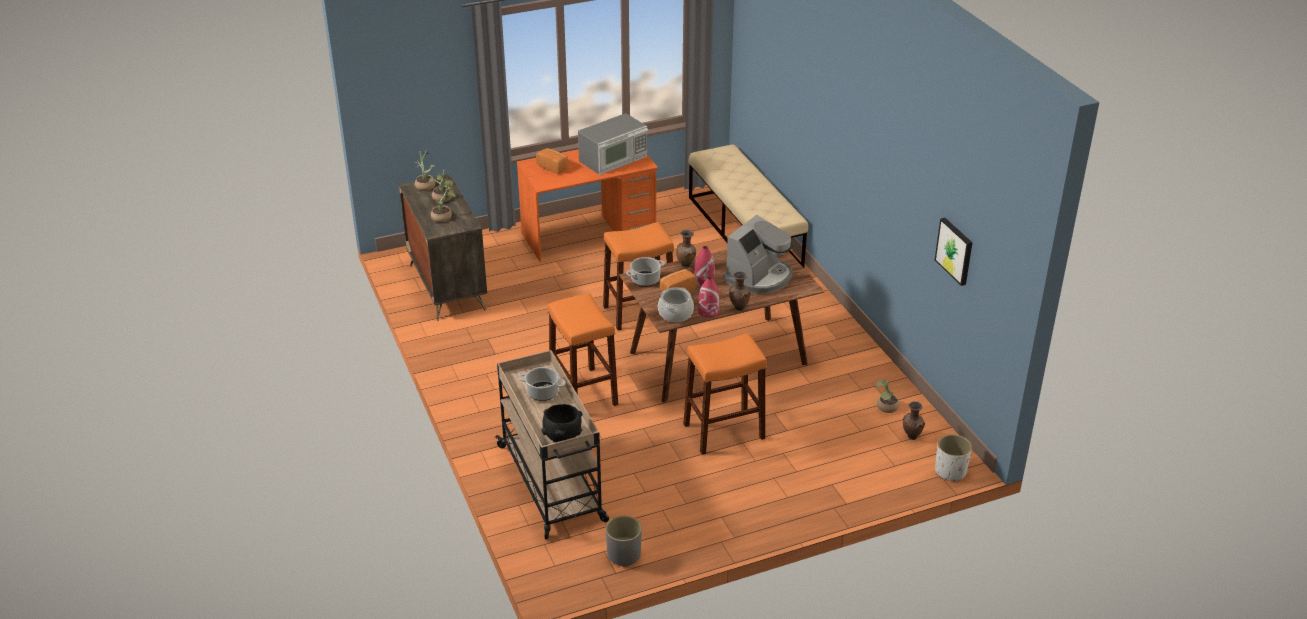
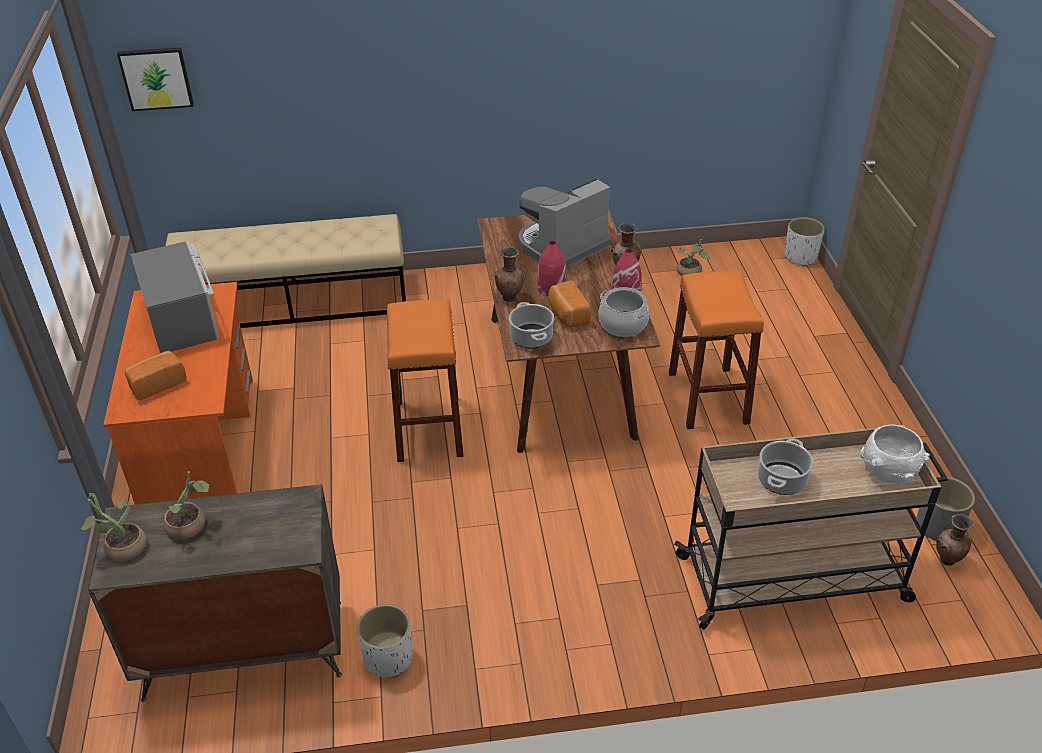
camera: 75 degrees left, 5 degrees up
(444, 217) = (258, 530): potted plant -> none
(451, 334) = (388, 658): none -> white planter
(562, 437) = (888, 473): black bowl -> white bowl
(583, 392) = (594, 514): orange stool -> none
(759, 277) = (561, 246): coffee machine -> coffee machine turned 90 degrees counterclockwise
(911, 436) = (741, 268): brown vase -> brown vase (947, 561)
(955, 251) = (714, 53): picture -> picture (156, 78)

